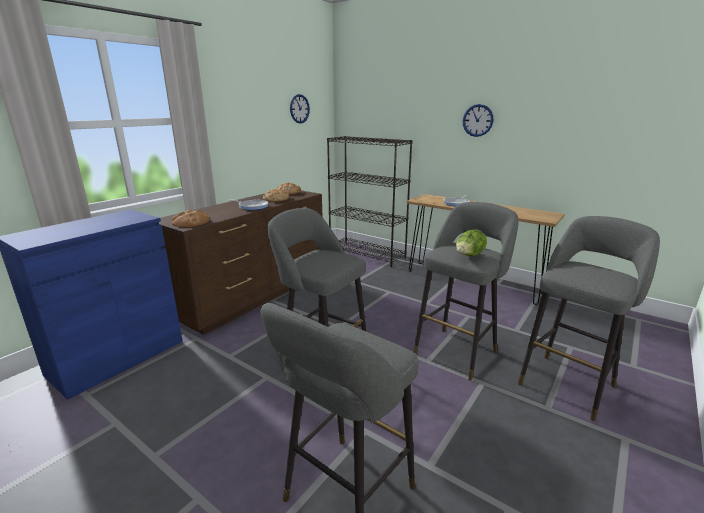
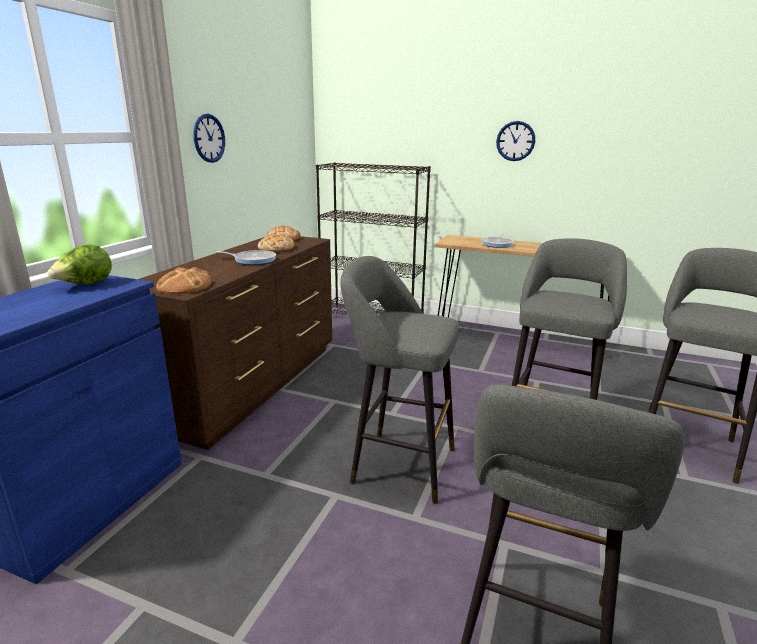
camera: 15 degrees left, 0 degrees up
(299, 109) = (279, 124): wall clock -> wall clock (209, 138)
(468, 256) = (579, 305): lettuce -> lettuce (85, 285)

